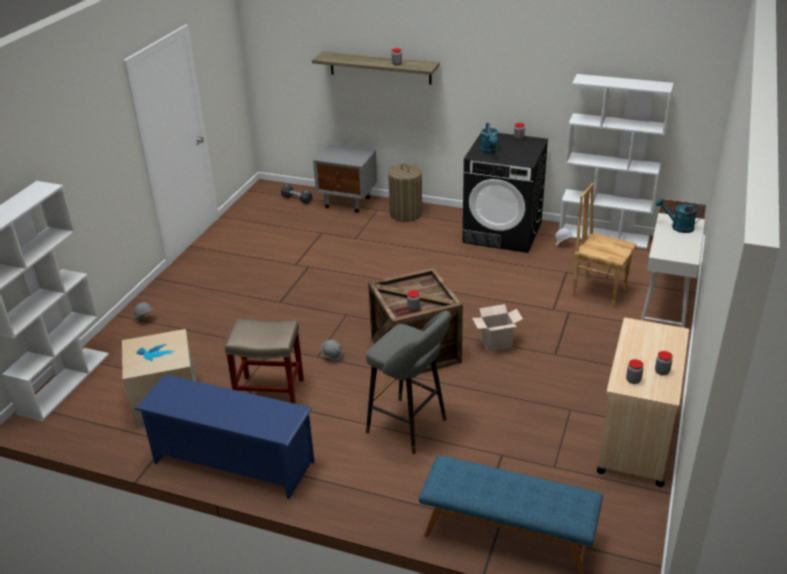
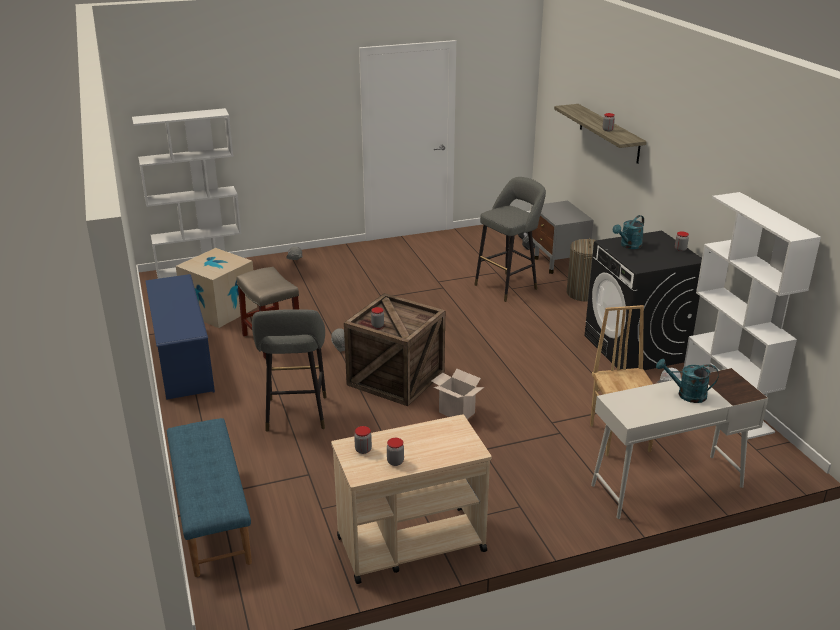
camera: 50 degrees right, 5 degrees down
(350, 238) = (508, 286): none -> grey stool
(678, 227) = (686, 394): turquoise watering can -> turquoise watering can turned 60 degrees counterclockwise

